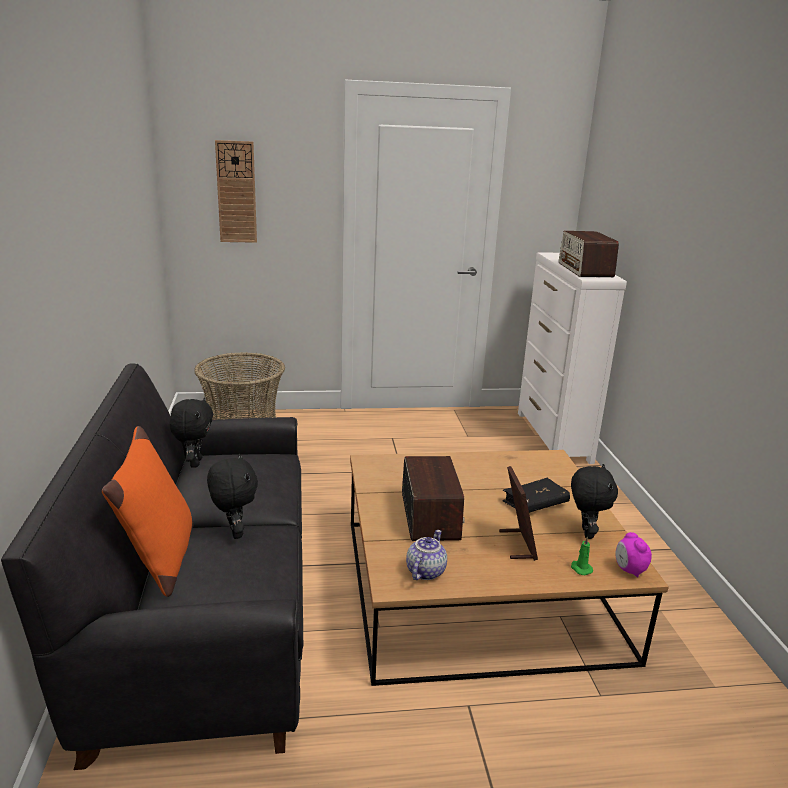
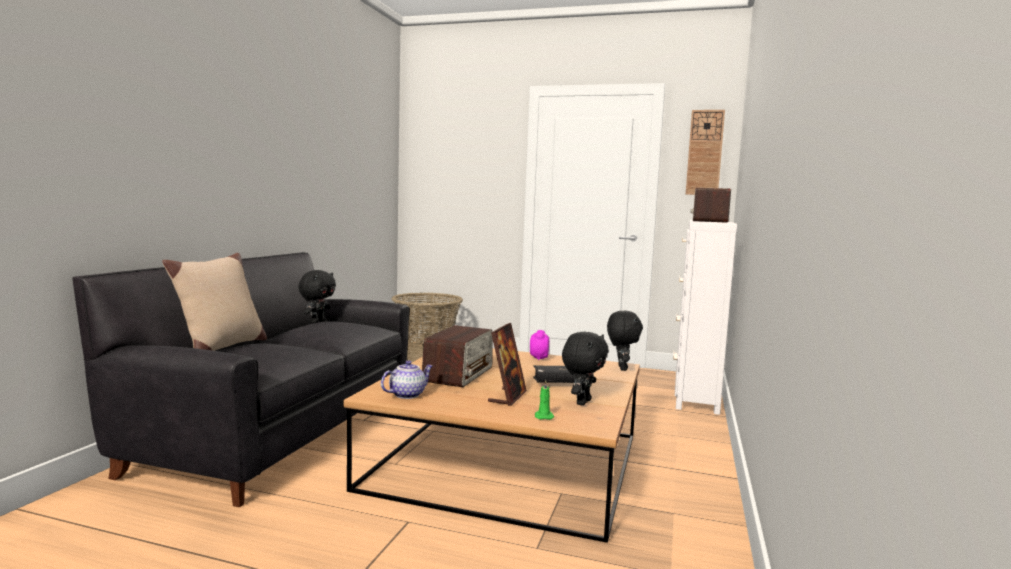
camera: 25 degrees right, 15 degrees down
(160, 561) = (221, 347): orange pillow -> beige pillow
(234, 532) = (286, 345): black plush toy -> black plush toy (621, 368)
(236, 192) = (449, 171): wall clock -> wall clock (704, 153)
(629, 570) = (590, 425): alarm clock -> alarm clock (538, 358)

